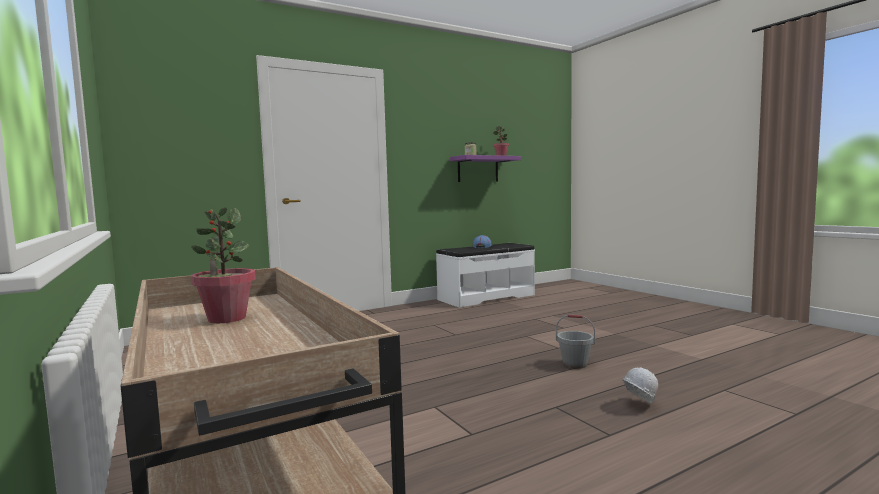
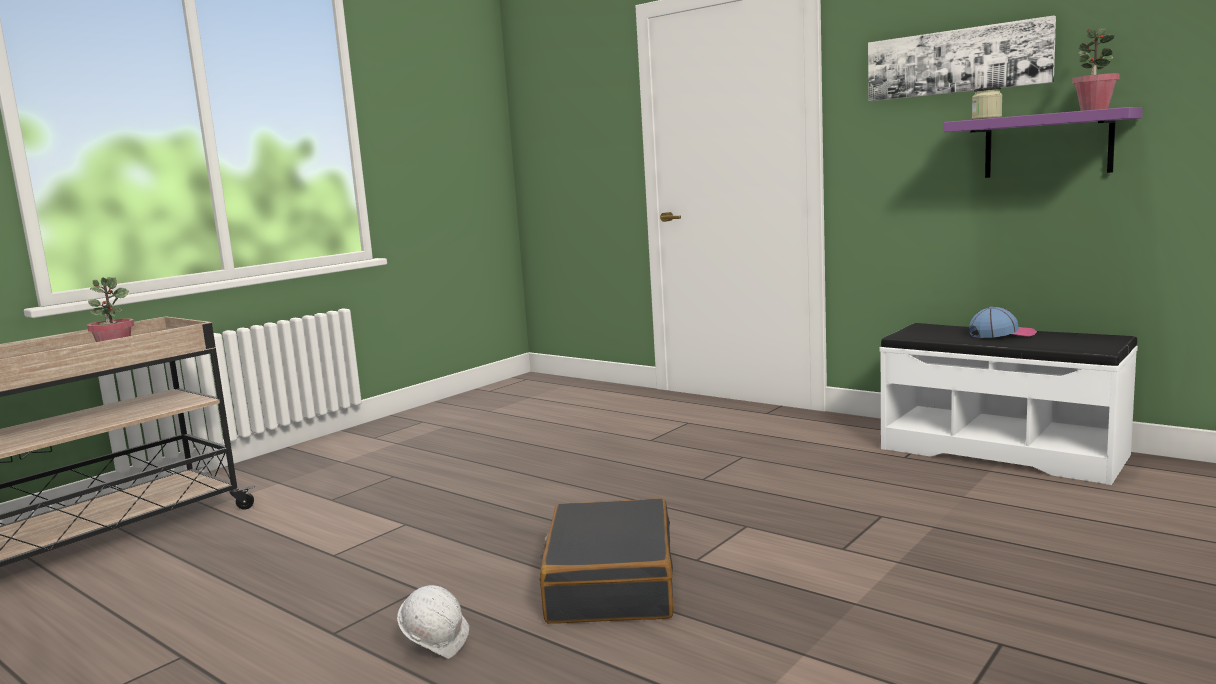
camera: 70 degrees right, 5 degrees up
(445, 130) = (957, 61): none -> picture
(575, 364) = (610, 583): grey bucket -> black suitcase

